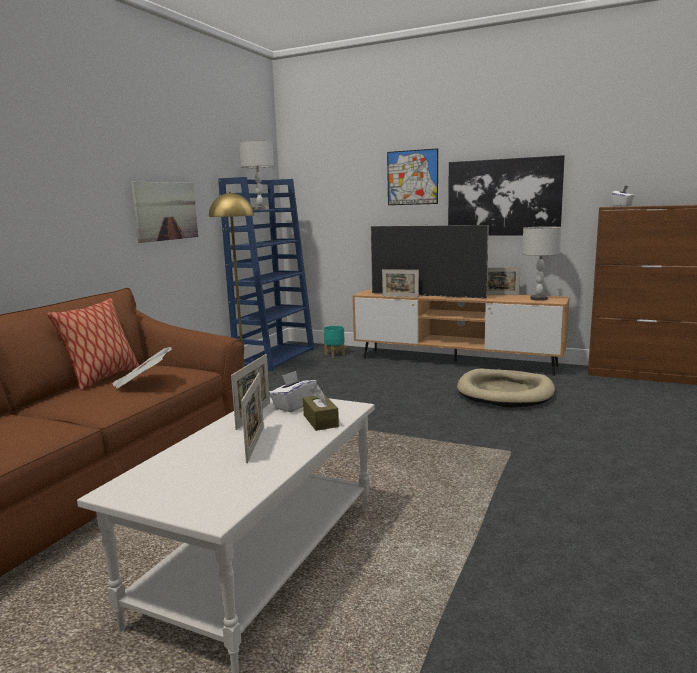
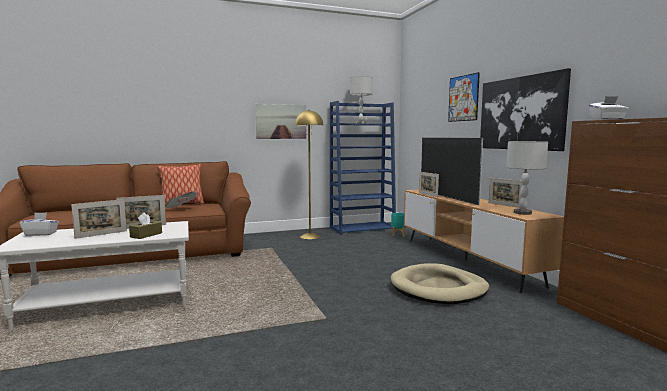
camera: 45 degrees right, 5 degrees down
(294, 405) = (166, 228): white tissue box -> white tissue box (41, 234)

